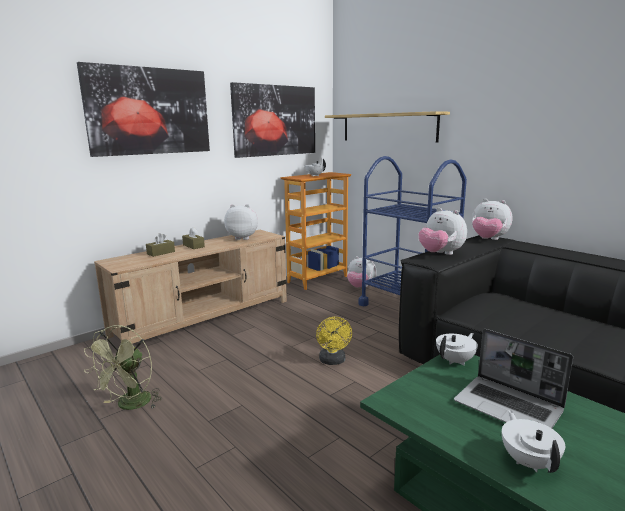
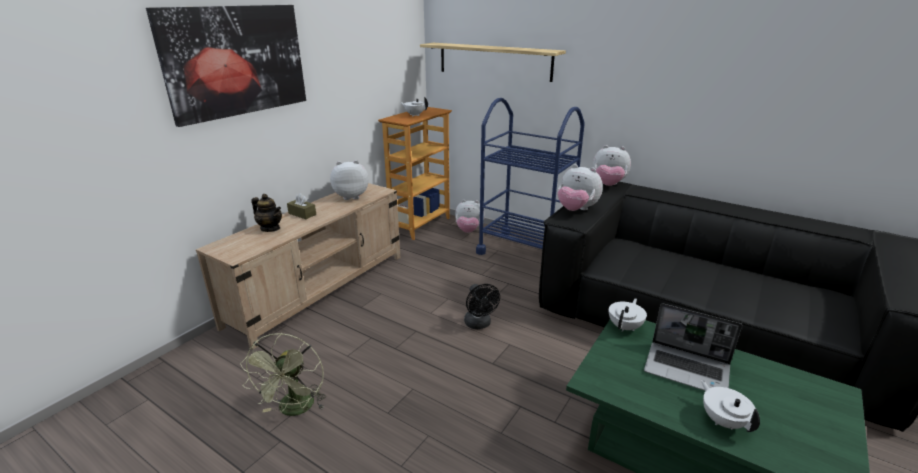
camera: 15 degrees left, 10 degrees up
(161, 253) = (270, 228): brown tissue box -> teapot
(275, 120) = (369, 55): picture -> none
(333, 361) = (479, 324): yellow fan -> black fan

